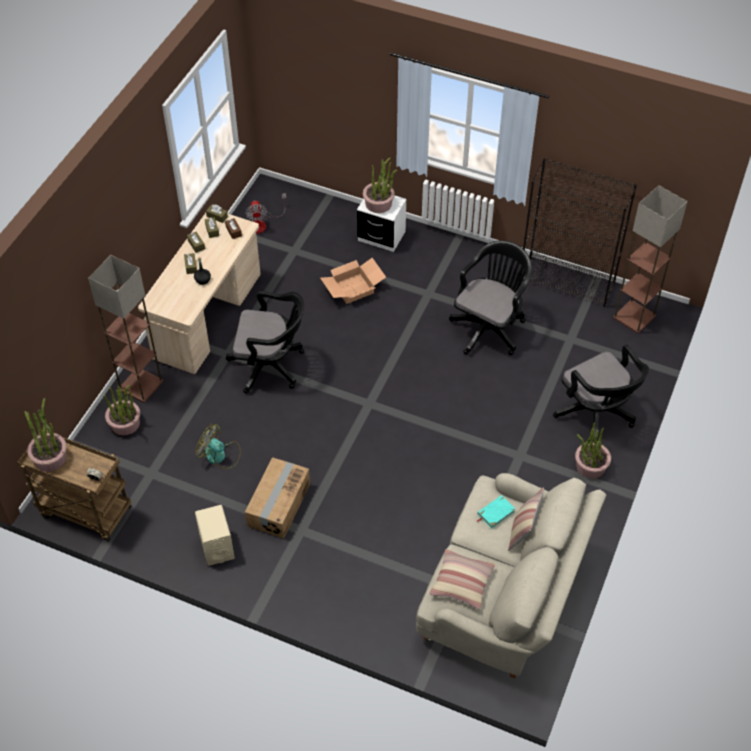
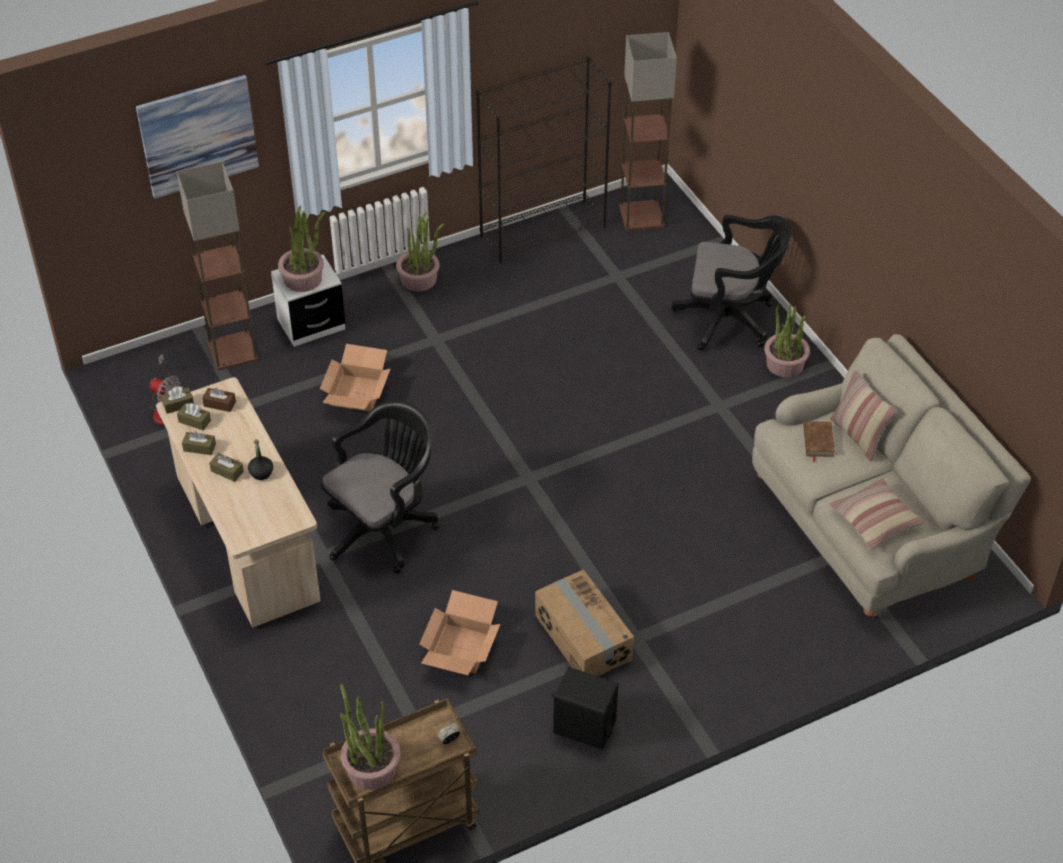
camera: 50 degrees left, 5 degrees down
(125, 424) = (318, 711): potted plant -> potted plant (419, 279)
(140, 384) = (275, 662): floor lamp -> floor lamp (232, 351)
(217, 546) = (584, 727): beige speaker -> black speaker
(220, 455) = (461, 649): fan -> cardboard box
(347, 76) = (198, 136): none -> picture
(489, 327) = (535, 323): black office chair -> none
(495, 513) = (817, 441): turquoise book -> brown book

